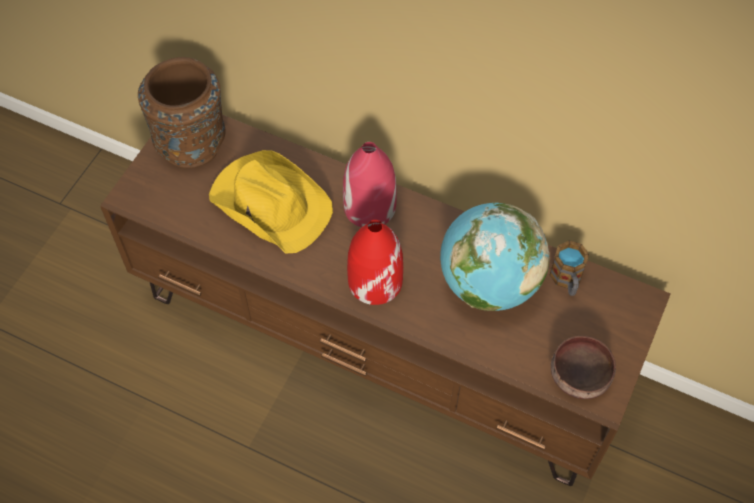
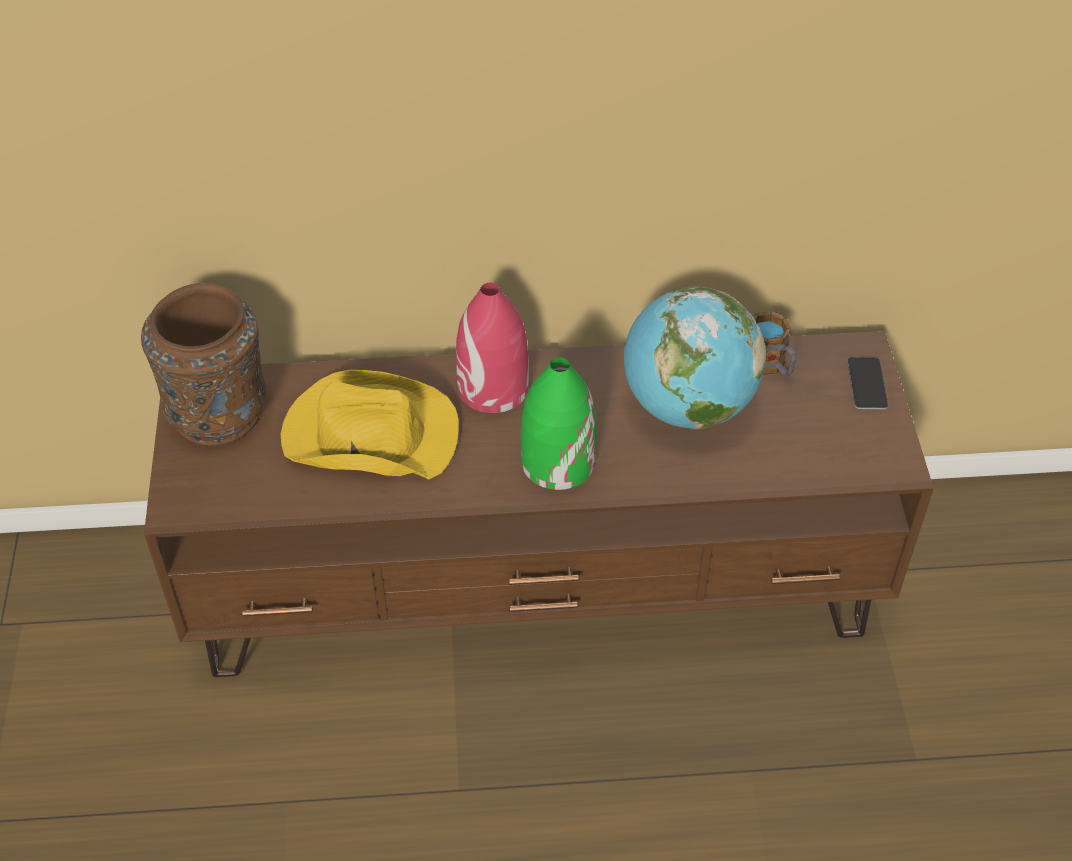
camera: 30 degrees left, 10 degrees down
(374, 281) = (557, 461): red vase -> green vase
(581, 375) = (856, 451): brown bowl -> none
(626, 328) = (867, 384): none -> phone

